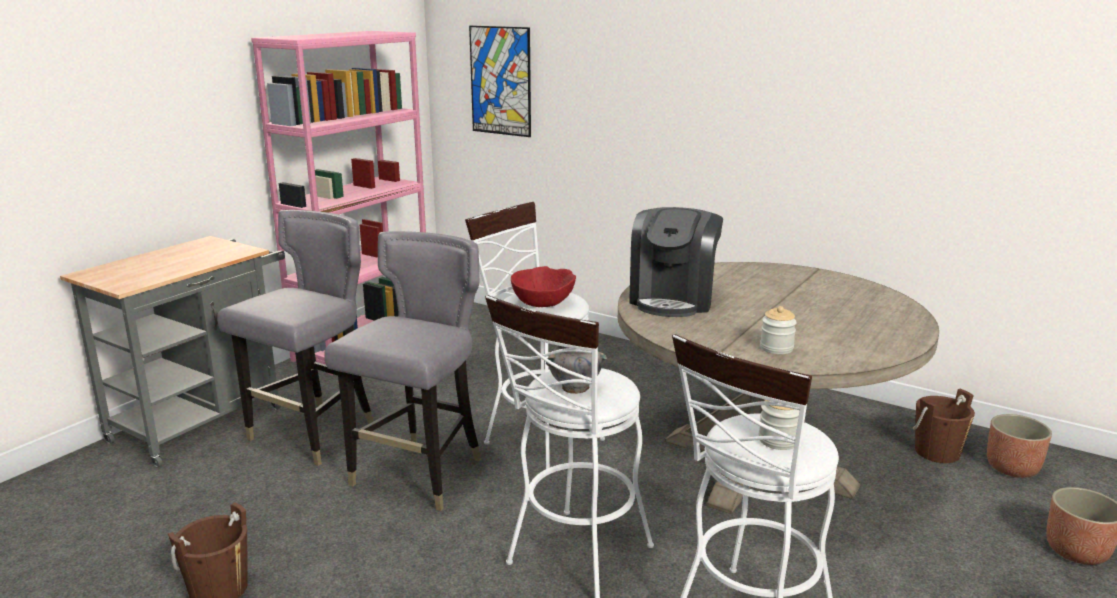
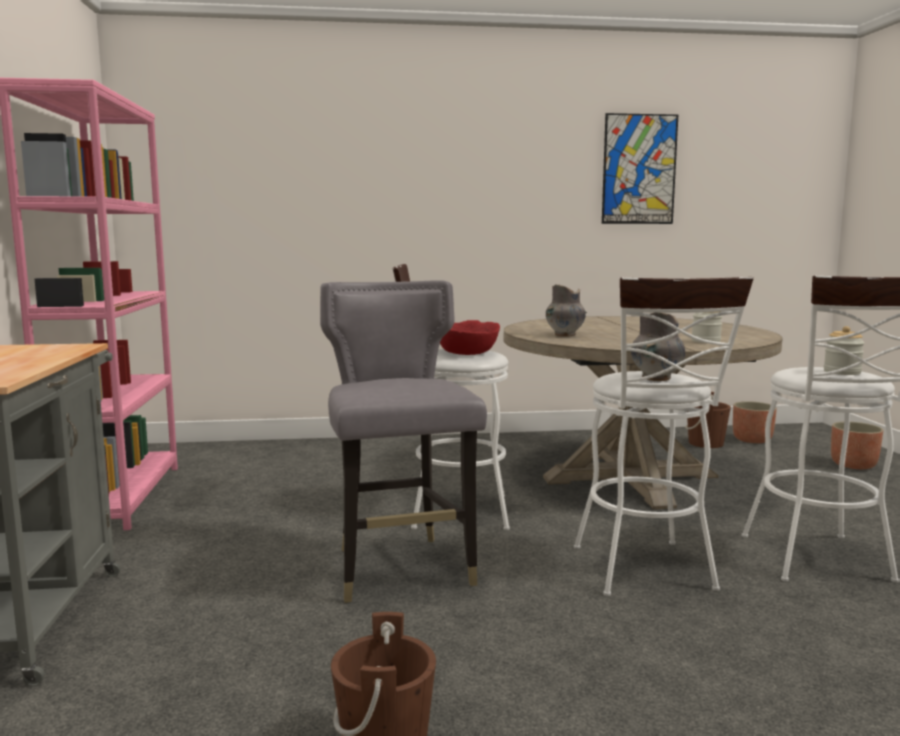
camera: 40 degrees left, 10 degrees down
(313, 435) = (212, 580): grey chair -> none
(500, 81) = (220, 184): picture -> picture (639, 169)
(673, 299) = (565, 335): coffee machine -> grey vase

